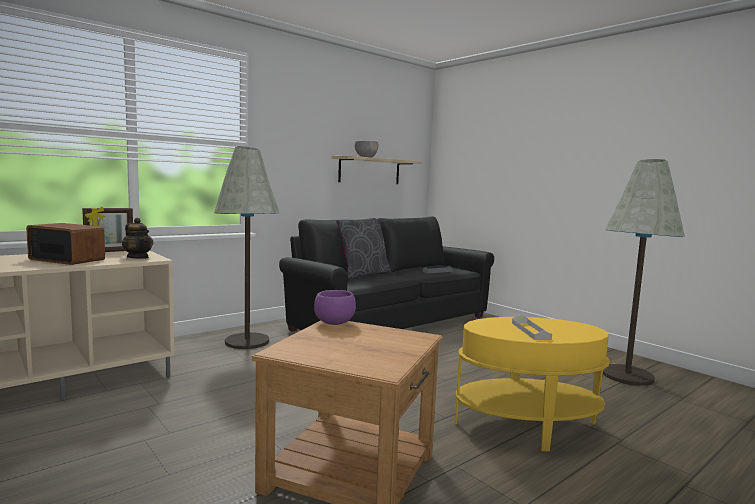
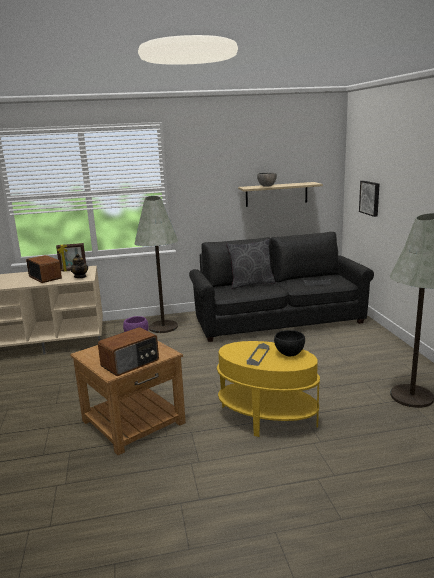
camera: 30 degrees right, 10 degrees up
(389, 354) = (131, 363): none -> radio
(478, 177) = (370, 198): none -> picture
(558, 324) = (290, 353): none -> black bowl

